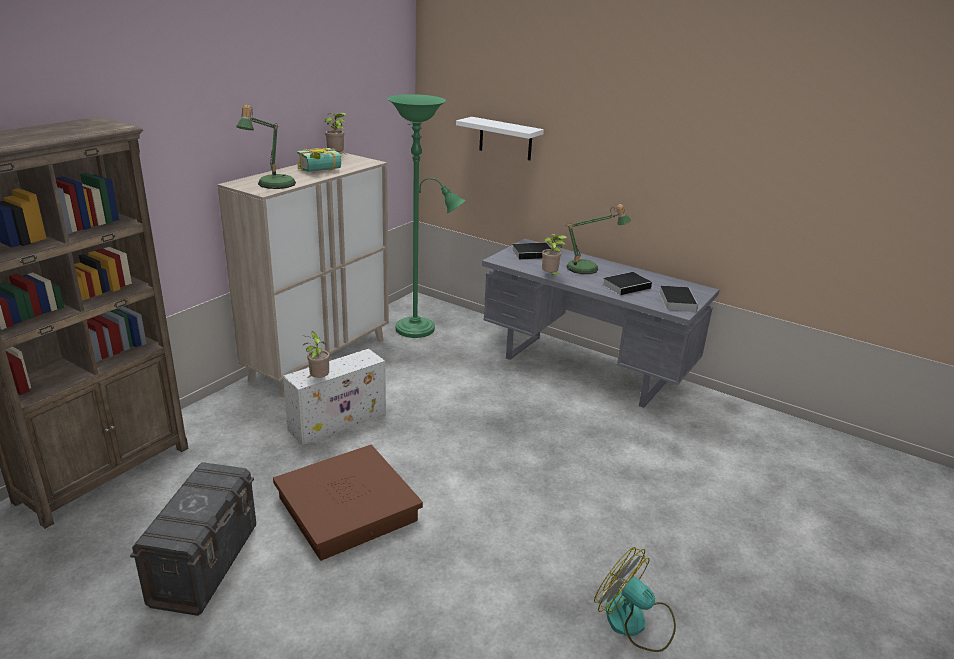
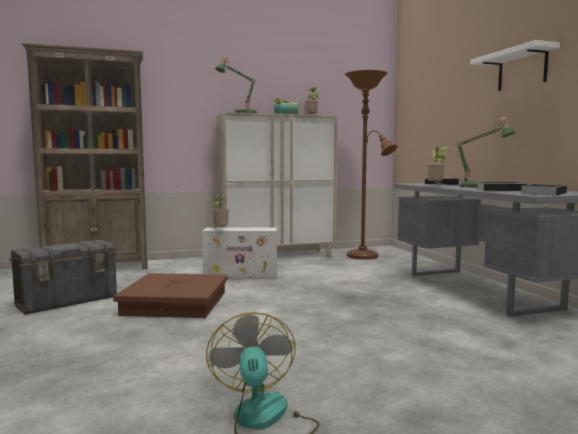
camera: 40 degrees right, 20 degrees down
(420, 329) = (366, 257): green floor lamp -> brown floor lamp
(505, 139) = (441, 103): white shelf -> white shelf (522, 69)

